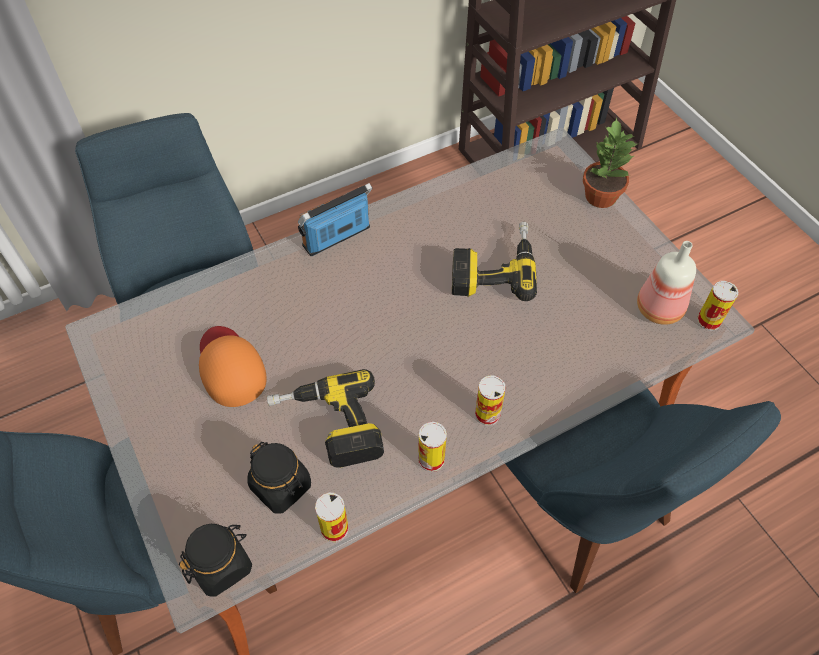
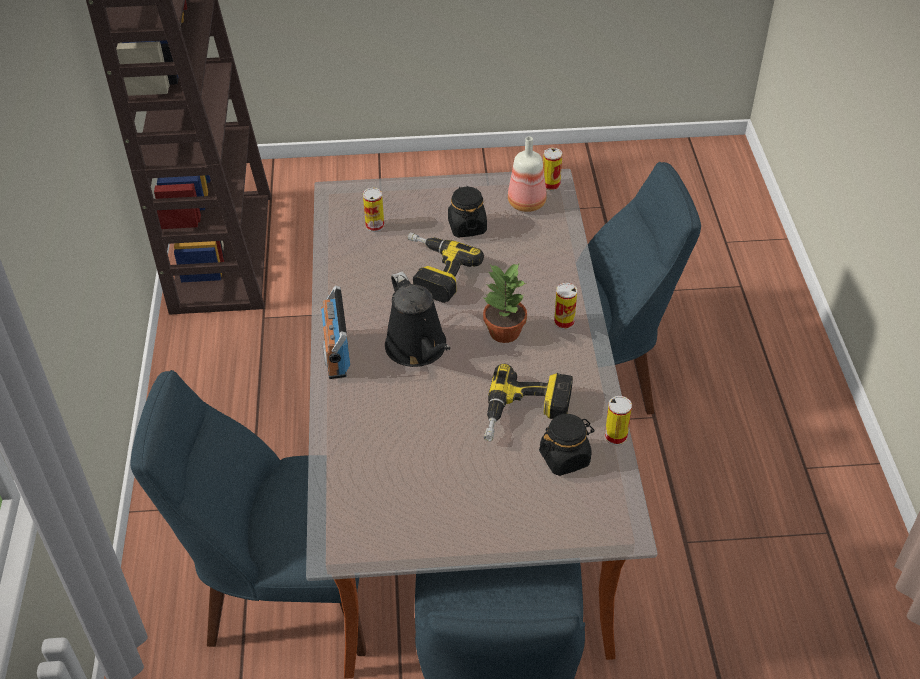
camera: 65 degrees left, 10 degrees down
(221, 565) = (615, 512): black jar -> black jar (467, 227)
(230, 367) = (432, 462): orange cap -> none
(376, 298) = (418, 349): none -> black watering can
(431, 459) = (586, 365): can -> can (374, 225)
(600, 195) = (403, 189): potted plant -> potted plant (503, 332)

